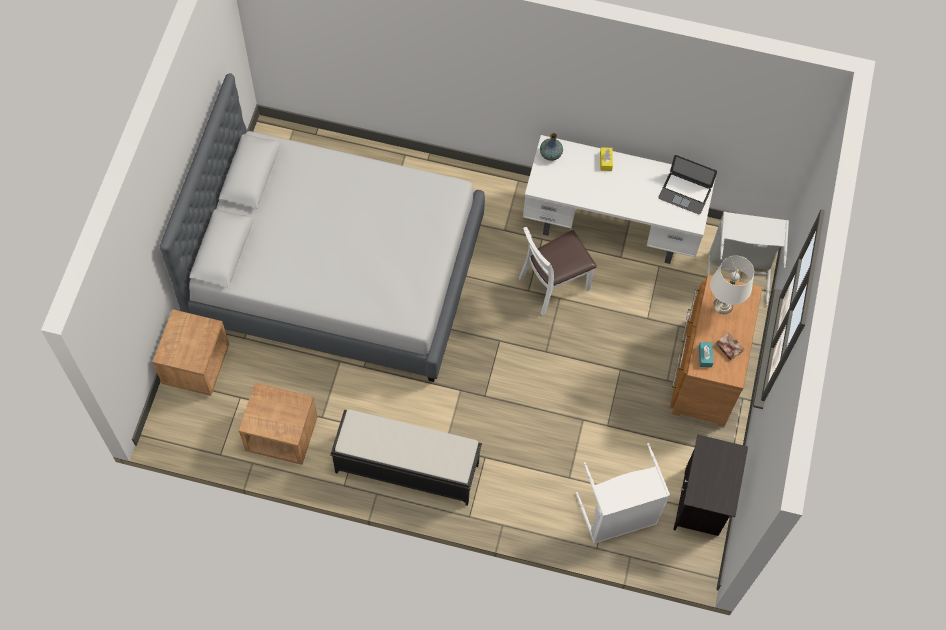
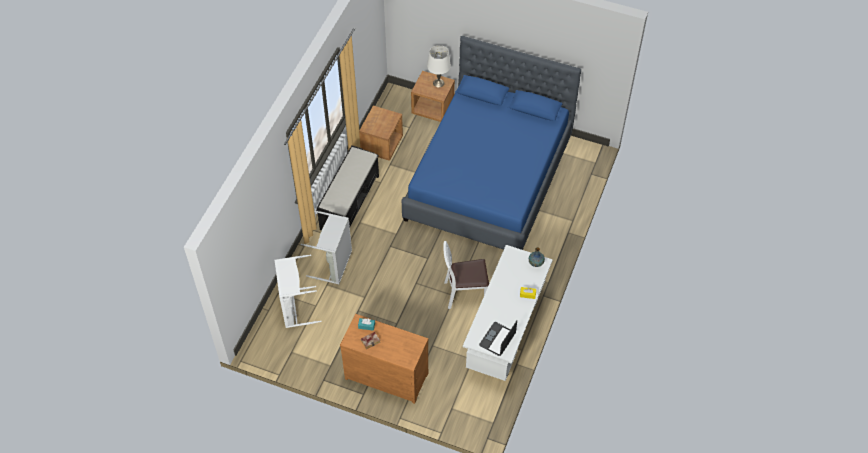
camera: 100 degrees right, 10 degrees down
(336, 269) = (489, 178): grey bed -> blue bed
(553, 285) = (464, 293): white chair -> white chair turned 75 degrees counterclockwise
(701, 504) = (293, 356): black nightstand -> none
(723, 305) = (403, 343): white table lamp -> white table lamp (438, 83)
(738, 272) = (461, 410): grey laundry basket -> grey laundry basket (334, 265)

